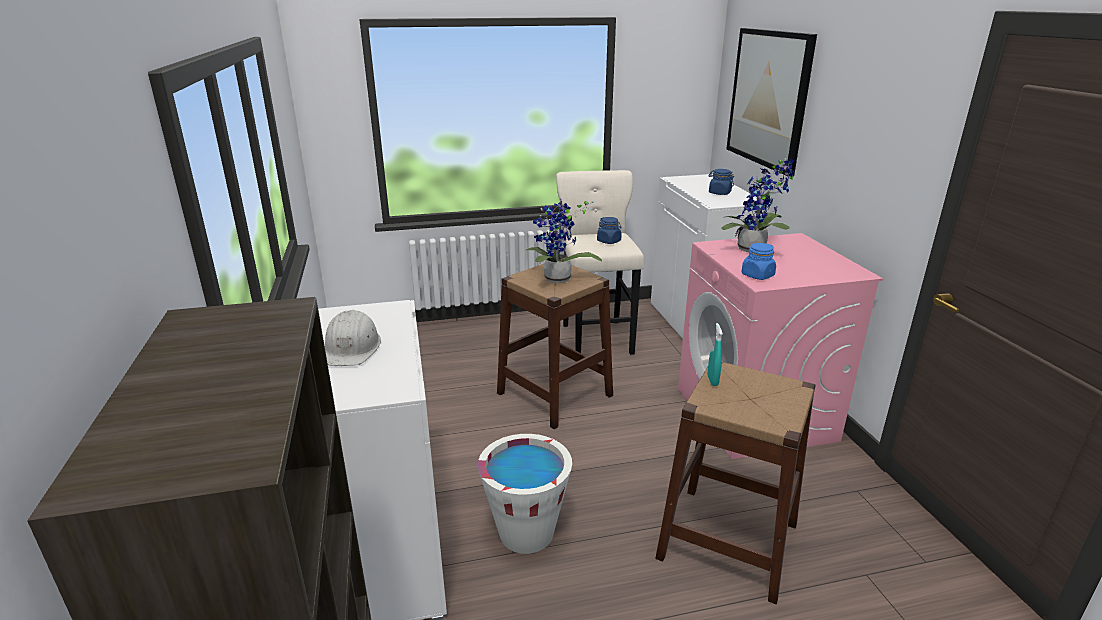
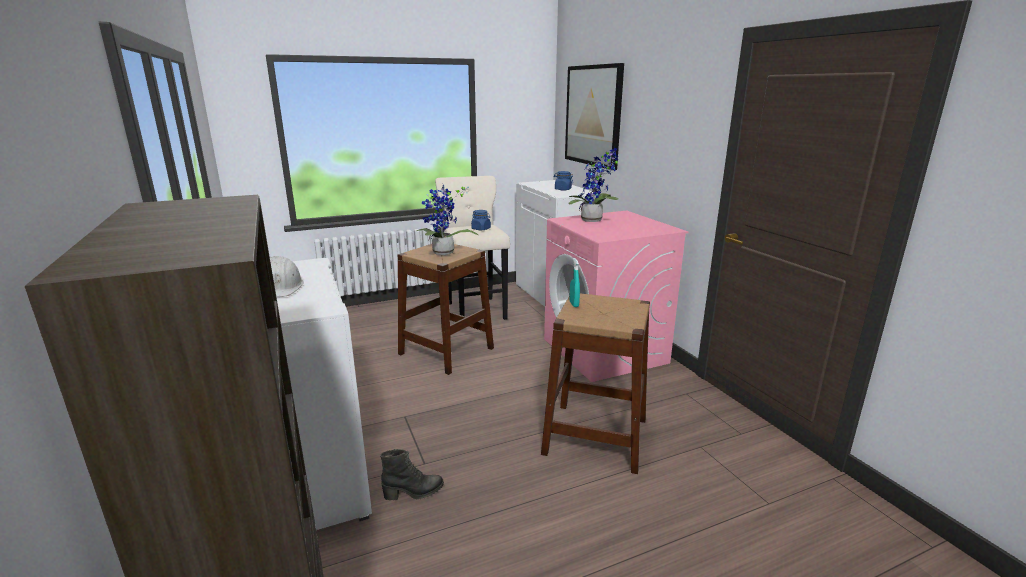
camera: 10 degrees left, 5 degrees down
(497, 591) = (414, 492): none -> black boot
(526, 533) = (433, 449): white bucket -> none
(757, 275) = (598, 234): blue jar -> none

